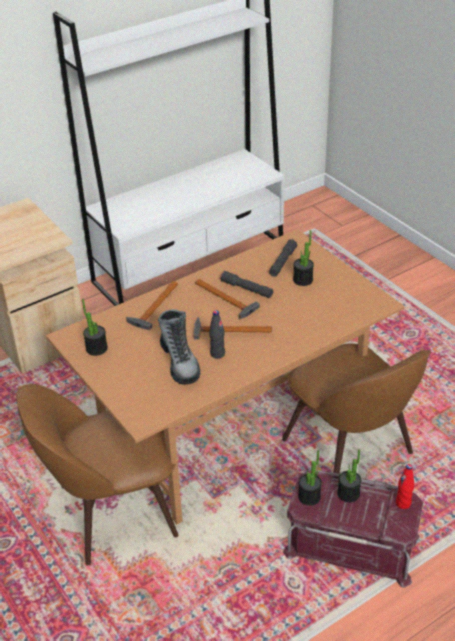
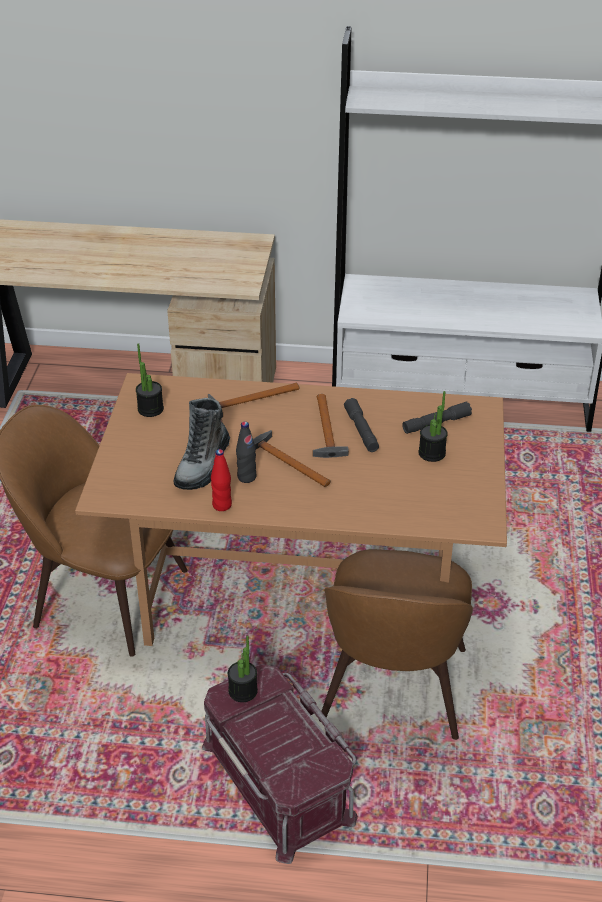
camera: 40 degrees right, 0 degrees up
(348, 494) = (285, 716): potted plant -> none
(403, 503) = (325, 764): red bottle -> red bottle (222, 505)

